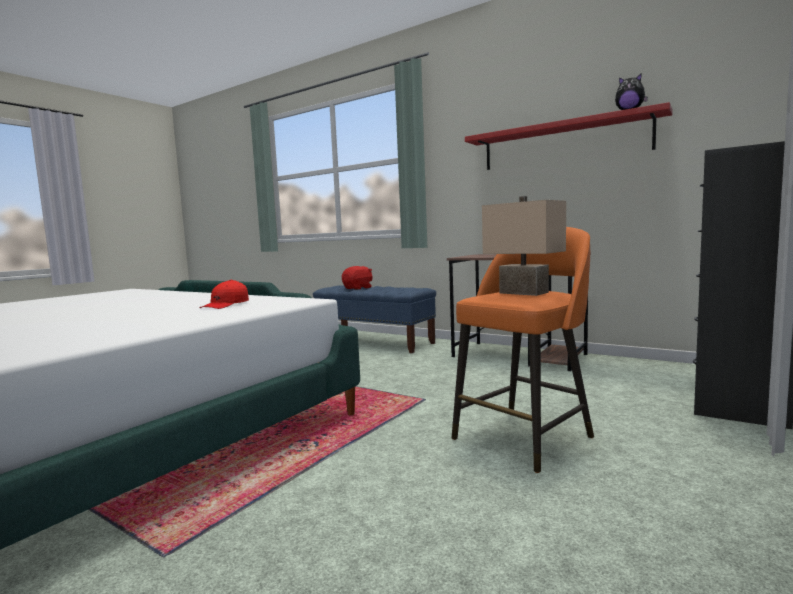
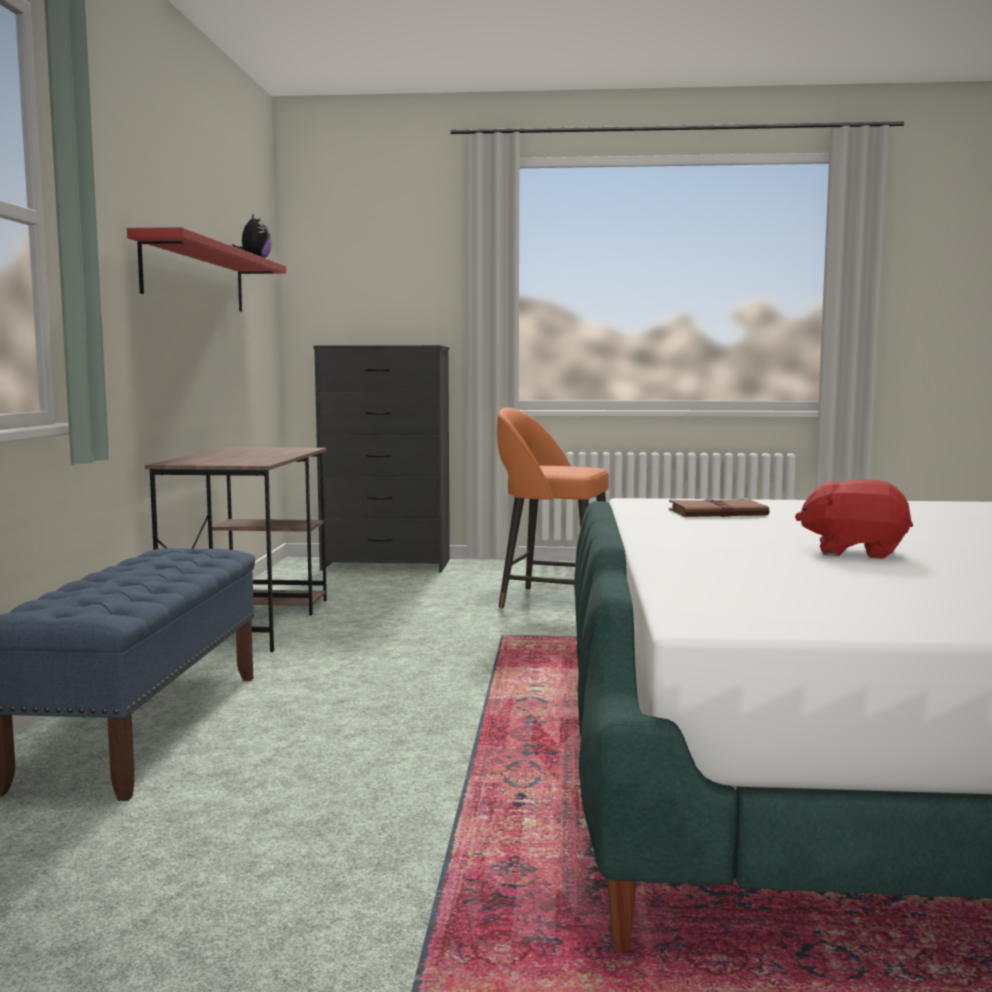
camera: 120 degrees left, 0 degrees up
(225, 305) = (719, 513): red cap -> brown book
(358, 288) = (129, 587): red plush toy -> red plush toy (854, 552)
(525, 292) = (555, 466): beige table lamp -> none

